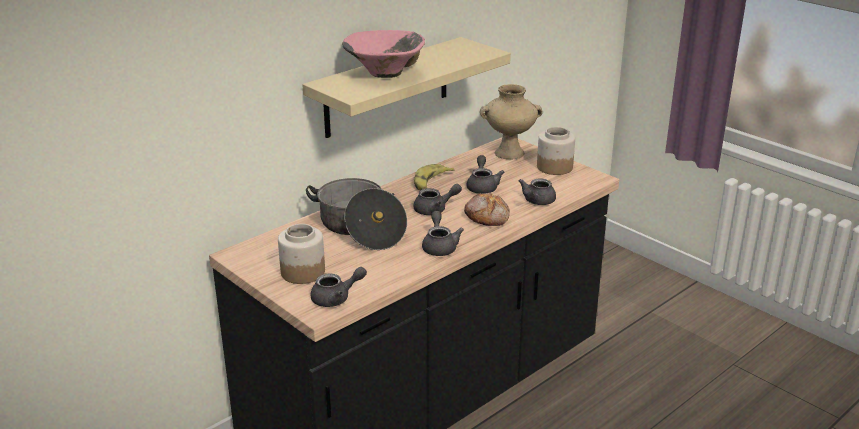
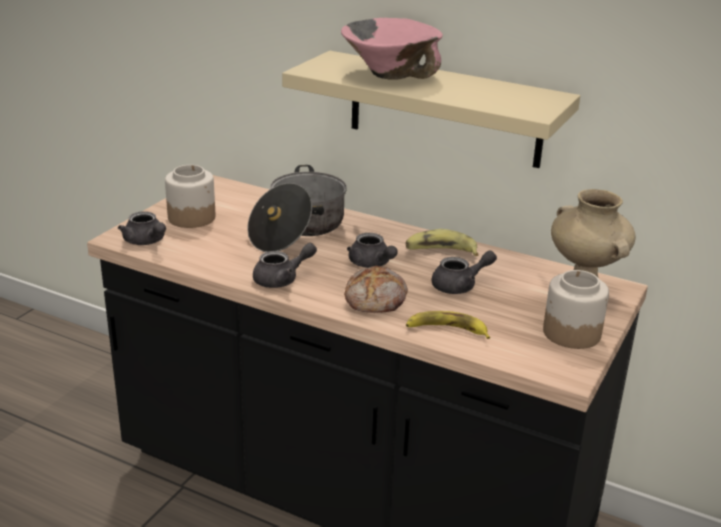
camera: 70 degrees right, 0 degrees up
(536, 201) = (446, 330): grey teapot -> banana

